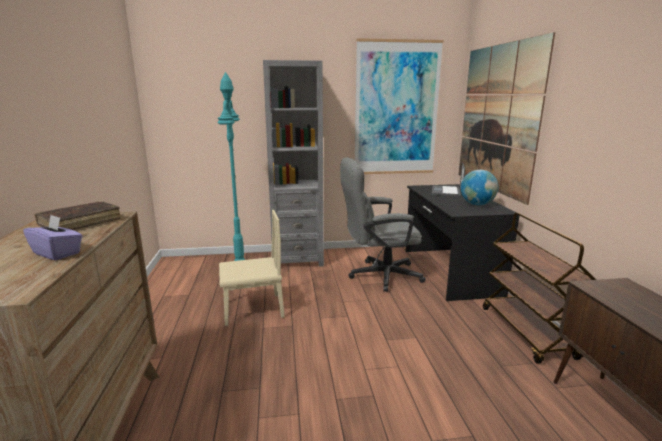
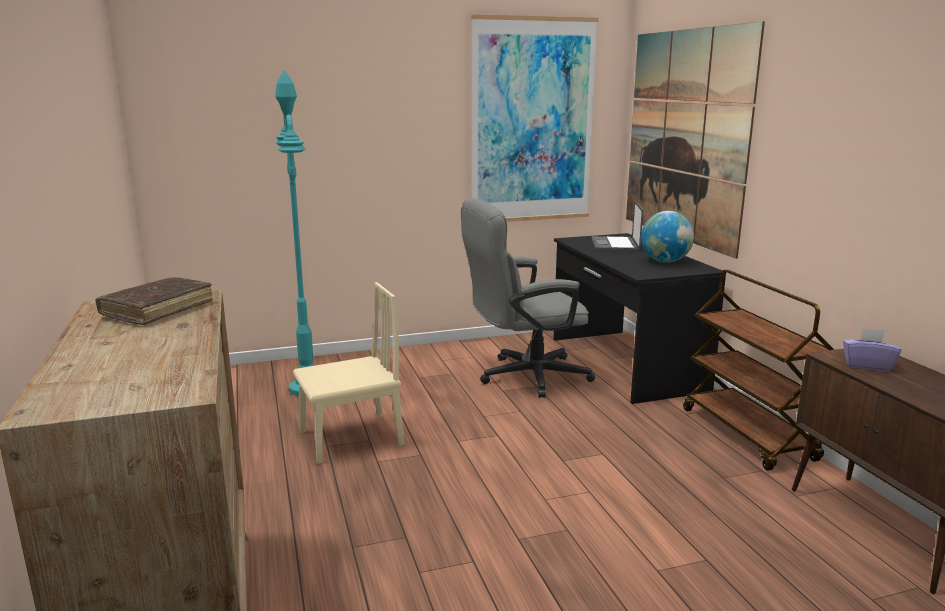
camera: 10 degrees left, 0 degrees up
(57, 253) = (177, 348): purple tissue box -> purple tissue box (867, 365)
(297, 259) = (390, 361): grey bookcase -> none

